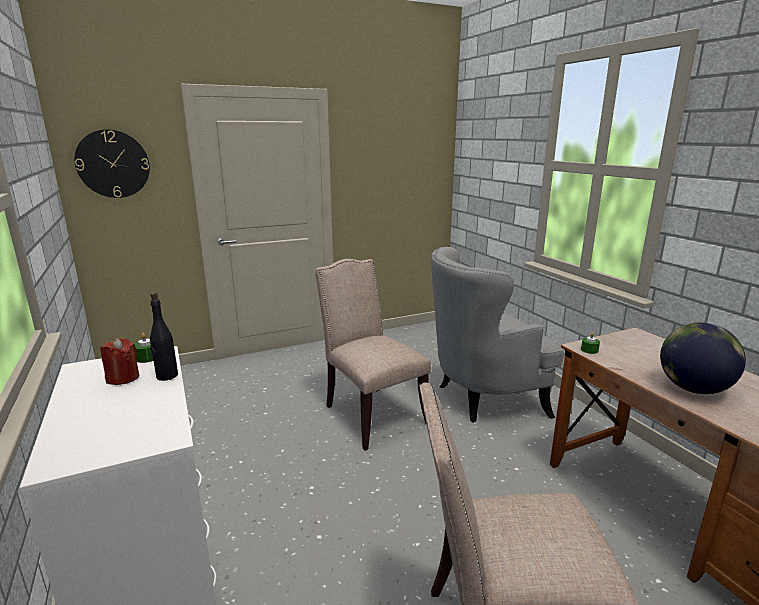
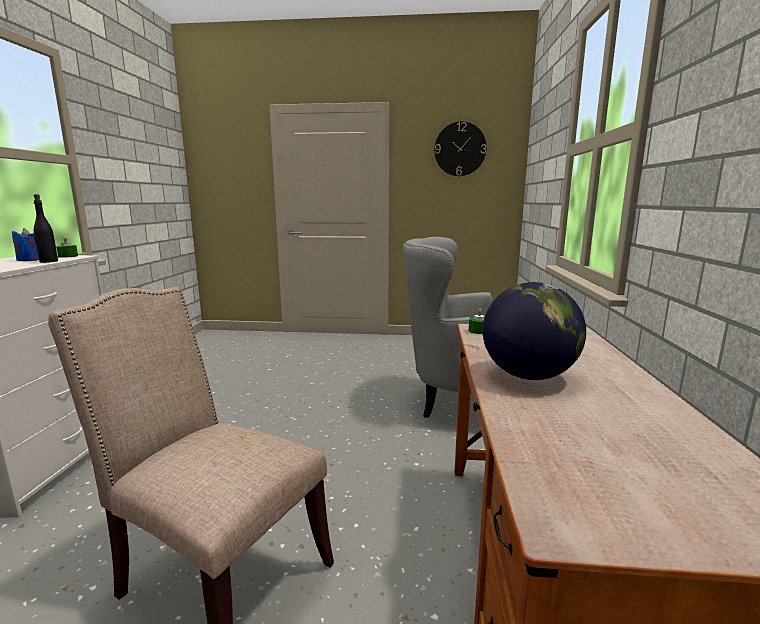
camera: 30 degrees right, 5 degrees down
(113, 164) = (220, 166): wall clock -> wall clock (460, 149)
(123, 378) = (30, 260): red candle -> blue candle
(371, 413) = (344, 388): beige chair -> none

